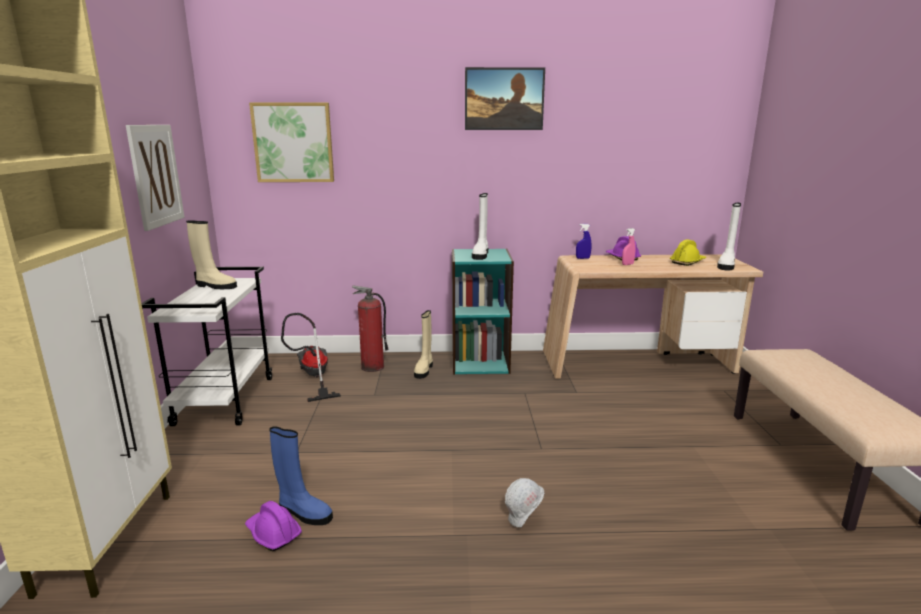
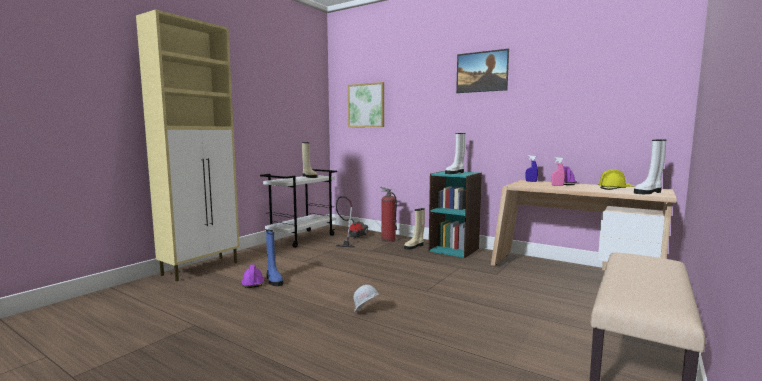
camera: 35 degrees right, 10 degrees down
(155, 175) = (287, 117): picture -> none

